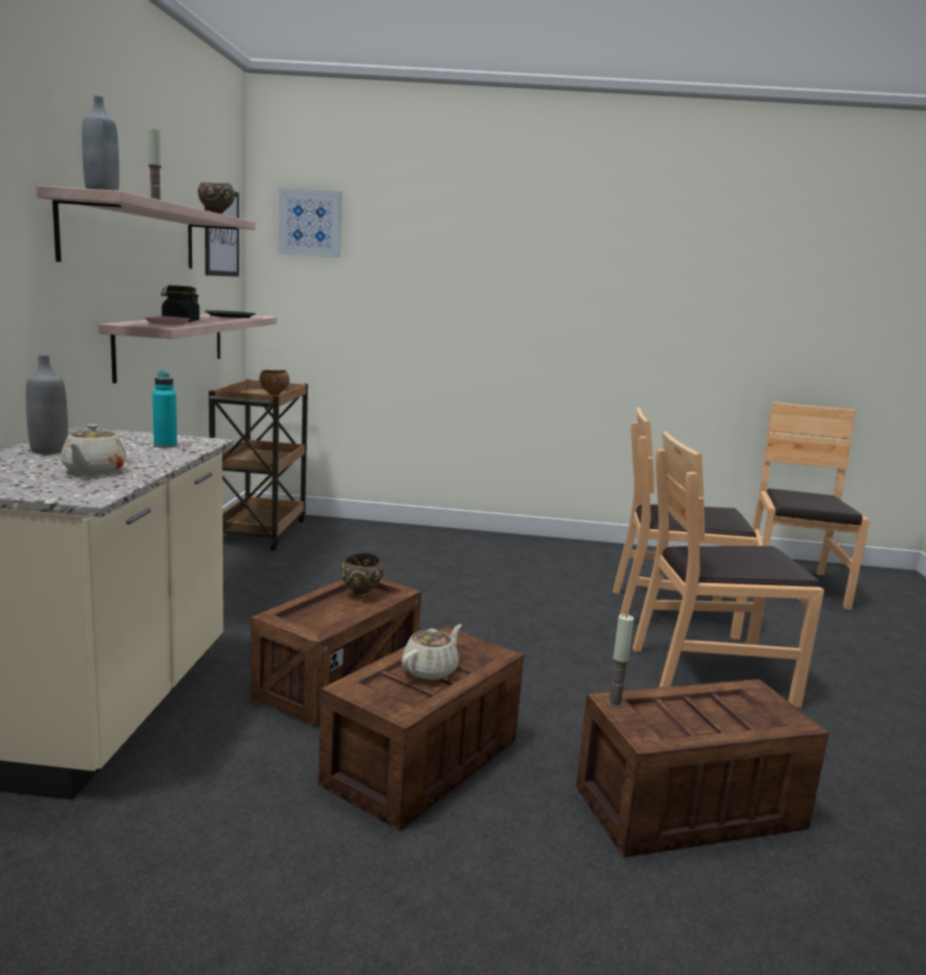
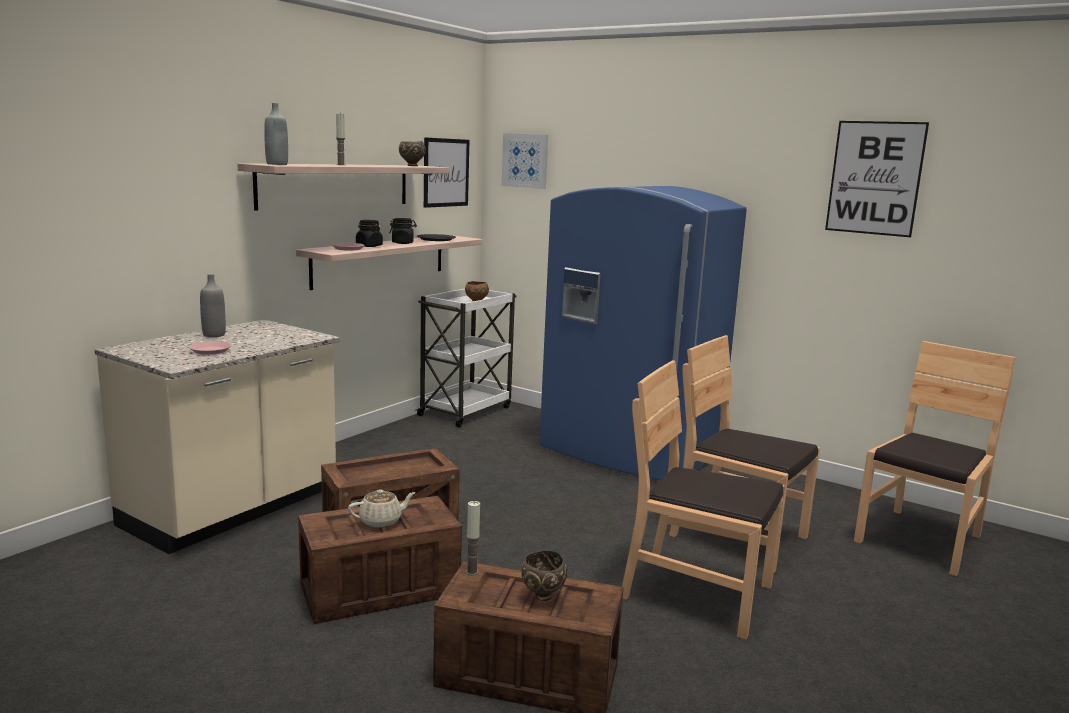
camera: 30 degrees right, 0 degrees up
(93, 471) = (210, 351): beige teapot -> pink plate
(165, 445) = (286, 337): turquoise bottle -> none
(208, 319) = (403, 243): none -> black jar
(260, 531) = (466, 411): brown cart -> white cart
(361, 595) = (415, 464): brown bowl -> brown bowl (542, 597)
(481, 550) = (628, 453): none -> blue fridge
(715, 249) = (875, 178): none -> picture

